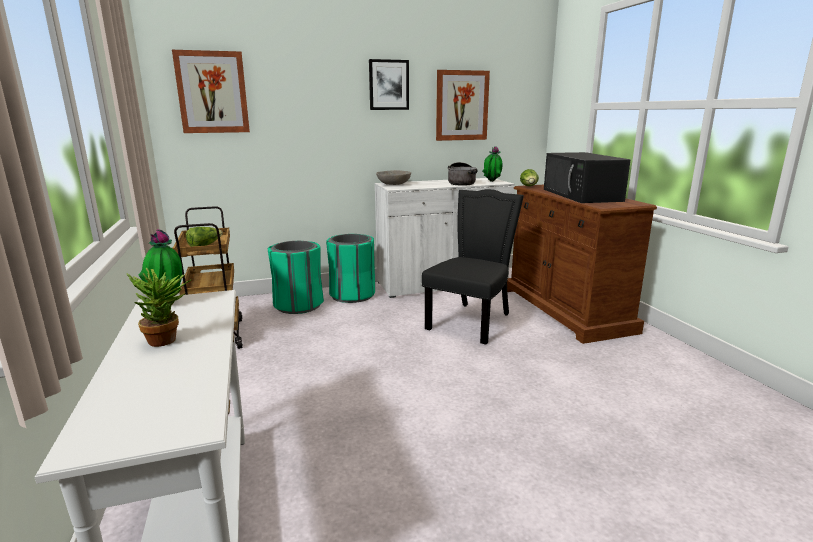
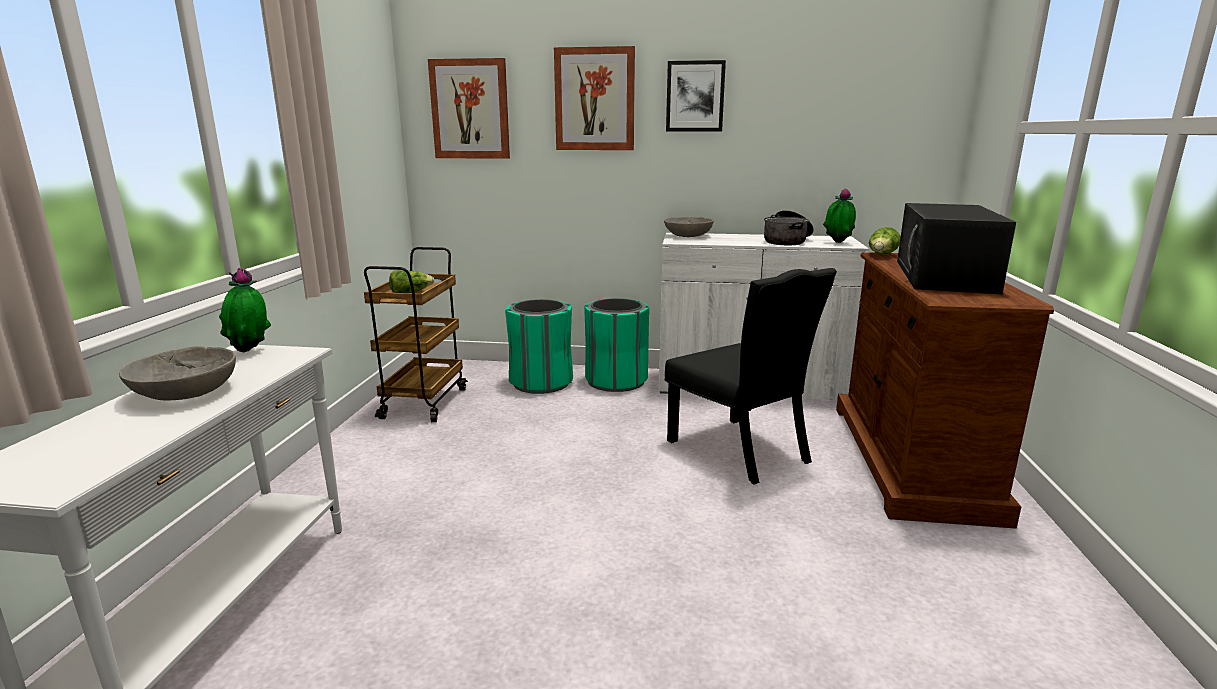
camera: 25 degrees right, 0 degrees up
(168, 340) = (185, 392): potted plant -> grey bowl
(461, 105) = (808, 125): picture -> picture (595, 99)
(470, 323) = (738, 449): black chair -> black chair turned 90 degrees clockwise

